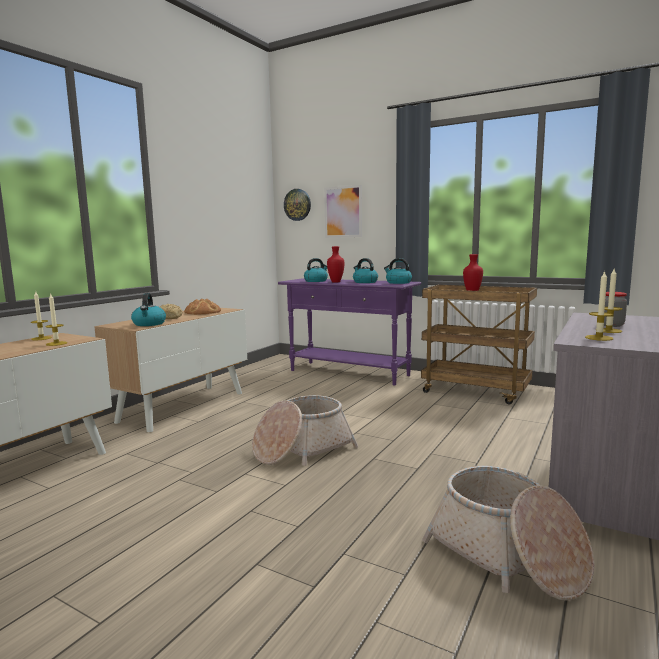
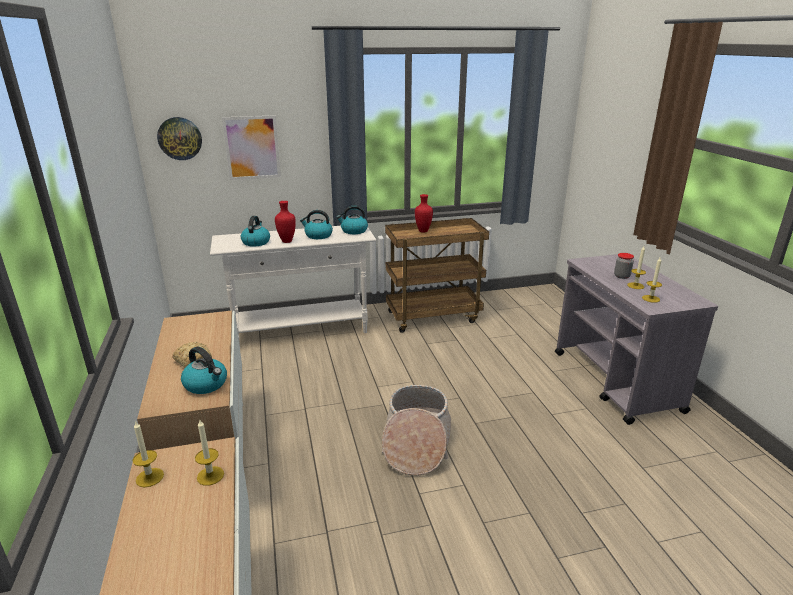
camera: 45 degrees left, 15 degrees up
(203, 312) = (198, 332): bread -> none
(349, 373) = (302, 331): purple console table -> white console table
(508, 556) = (640, 456): basket -> none

